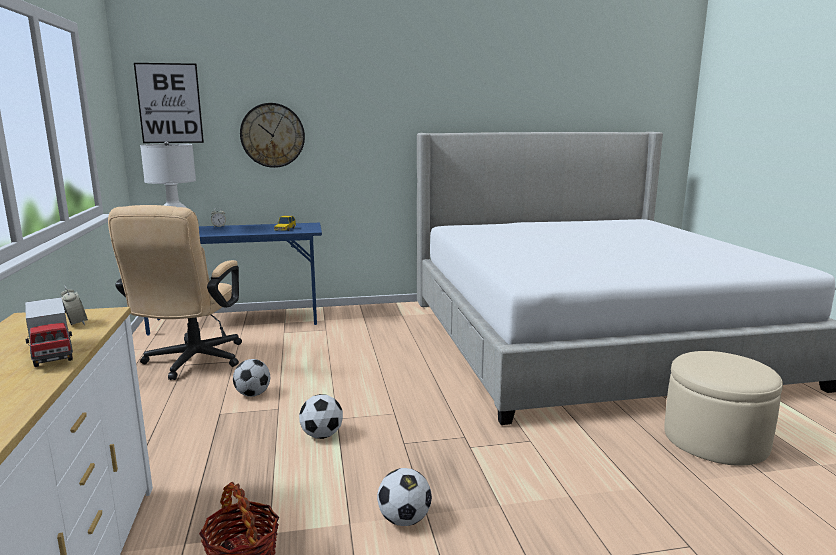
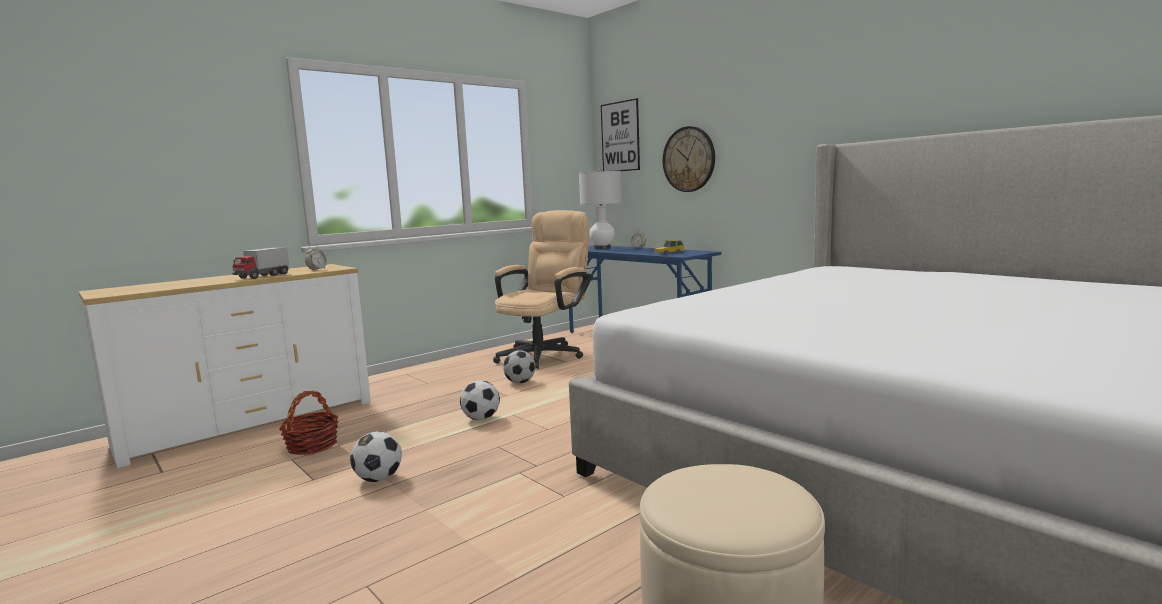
camera: 60 degrees right, 5 degrees down
(190, 363) = (545, 354): beige office chair -> beige office chair turned 150 degrees clockwise

